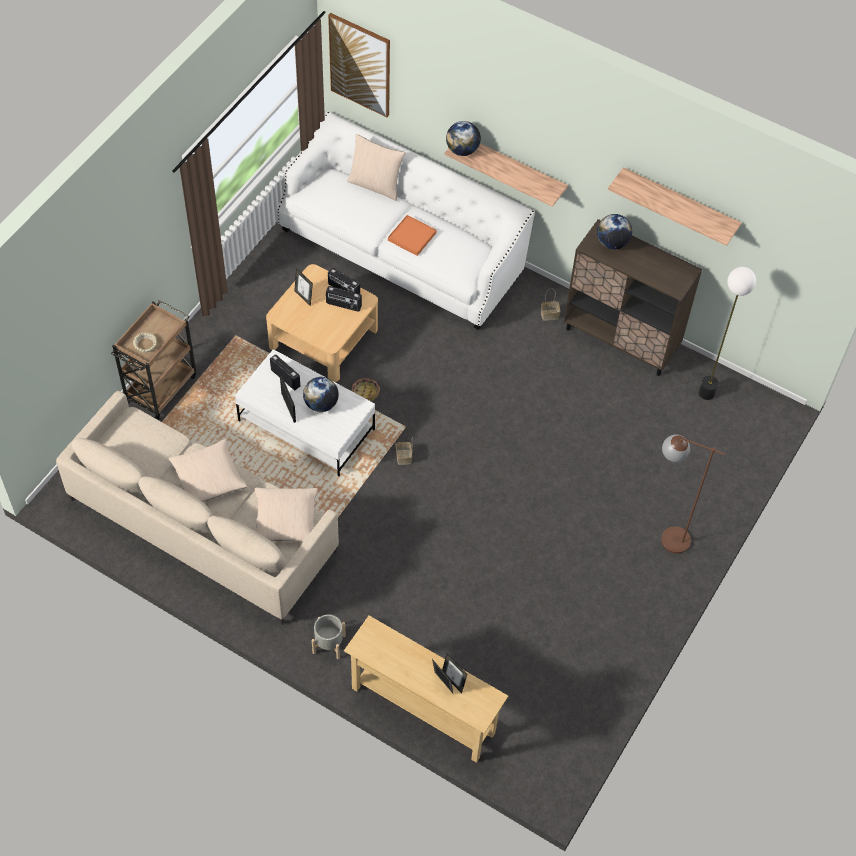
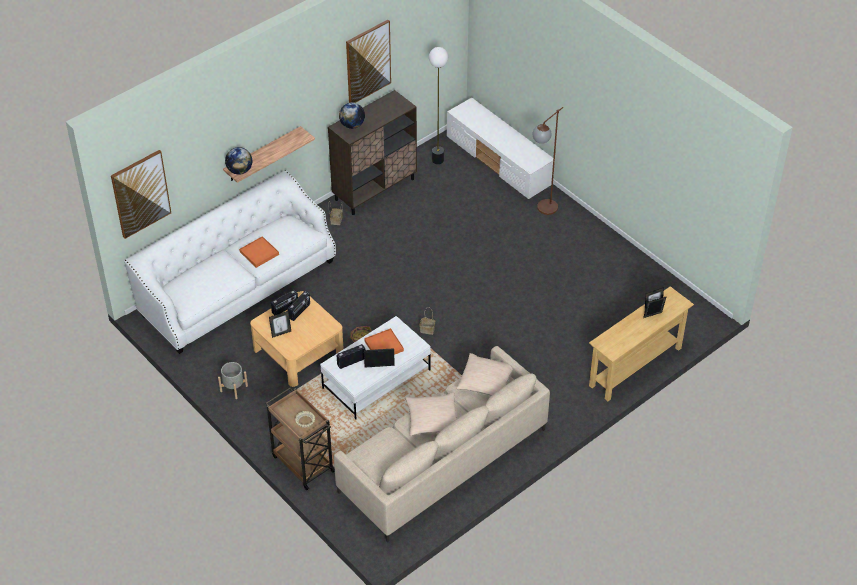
camera: 70 degrees left, 10 degrees down
(321, 404) = (384, 346): globe -> orange tray
(329, 644) = (568, 406): grey planter -> grey planter (234, 388)
(375, 185) = (196, 263): beige pillow -> none
(679, 204) = (368, 62): shelf -> picture
(737, 463) = (499, 161): none -> white tv stand

